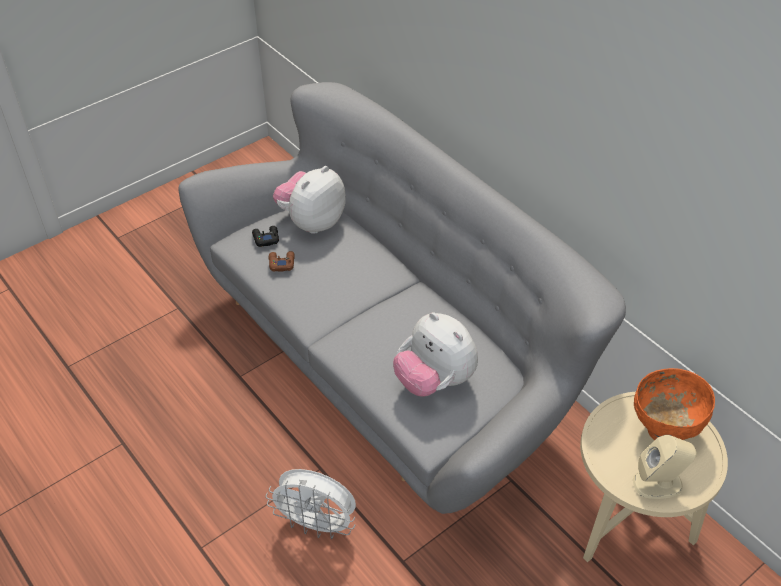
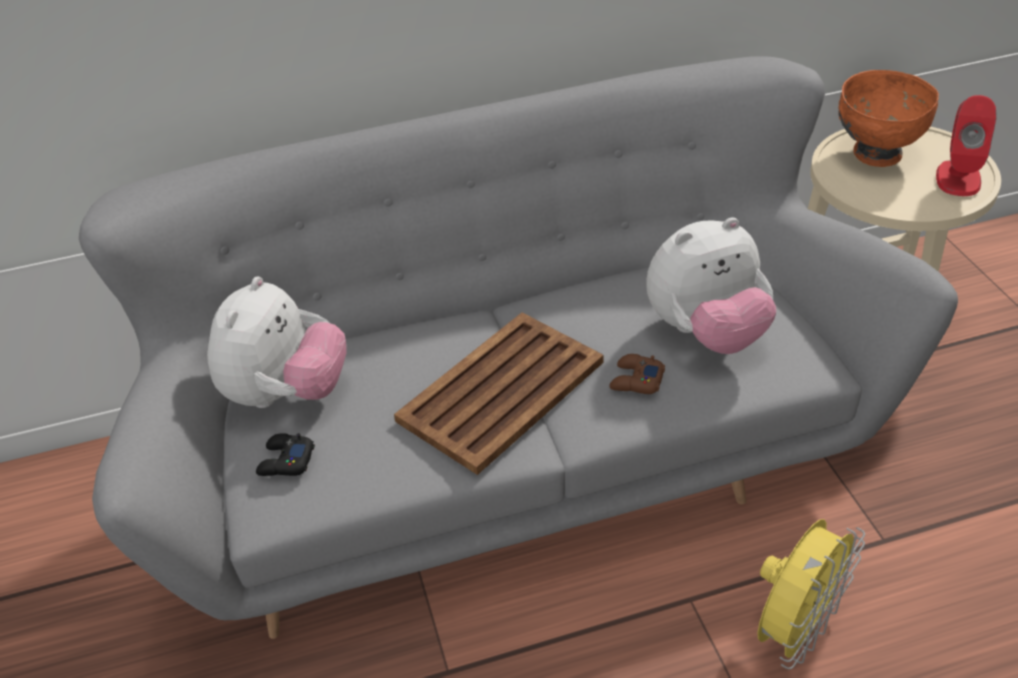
camera: 65 degrees left, 5 degrees down
(281, 263) = (362, 453): brown game controller -> brown game controller (636, 380)
(312, 221) = (286, 394): plush toy -> plush toy turned 135 degrees counterclockwise
(317, 524) = (796, 630): white fan -> yellow fan
(344, 301) = (499, 392): none -> brown tray
(658, 483) = (958, 178): beige speaker -> red speaker

